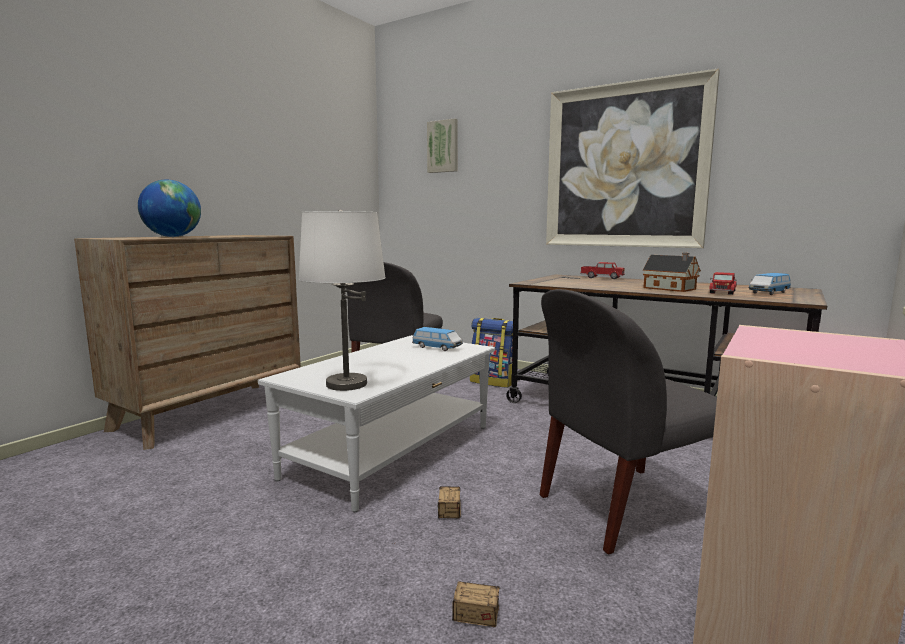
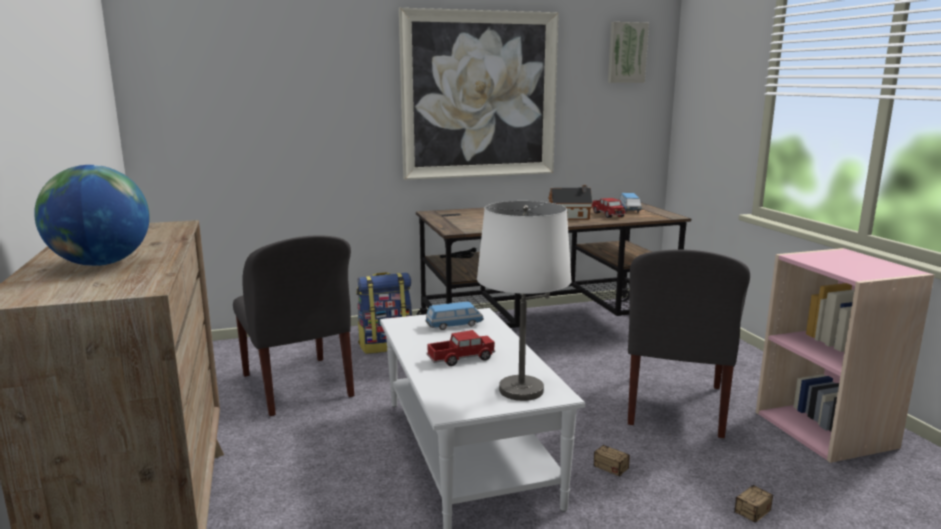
camera: 50 degrees left, 5 degrees up
(443, 146) = (242, 56): picture -> picture (626, 53)
(602, 277) = (474, 210): toy truck -> toy truck (461, 358)

